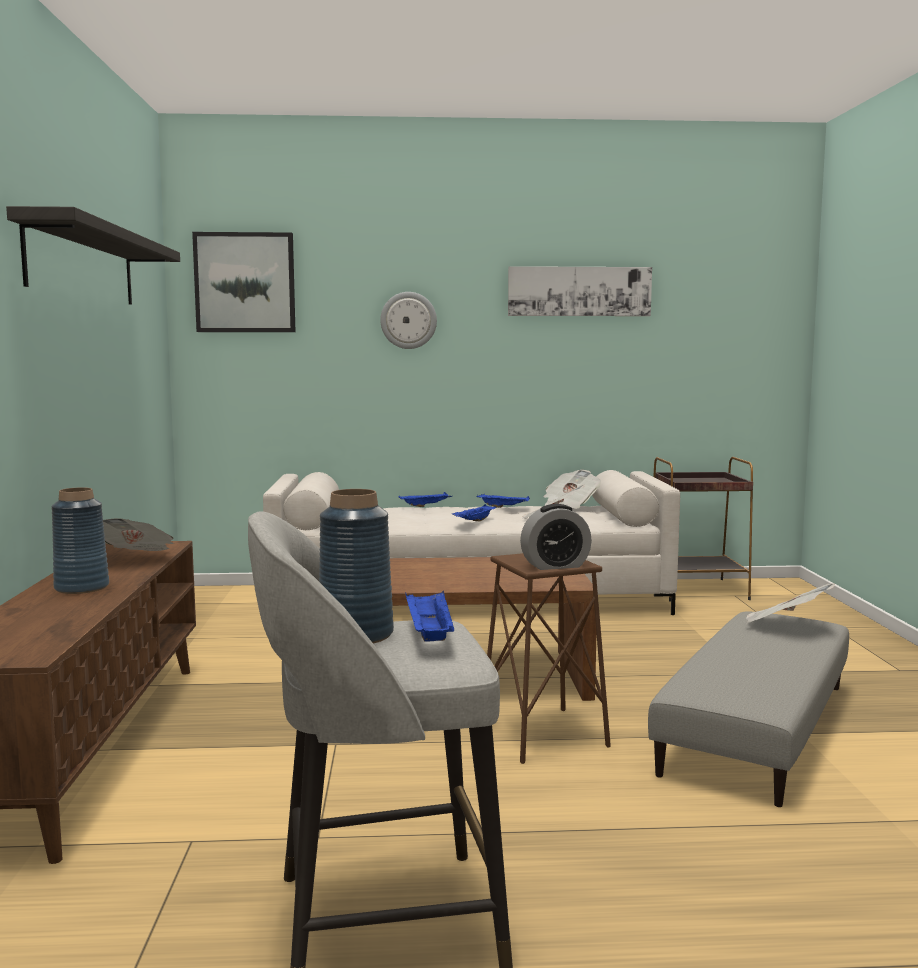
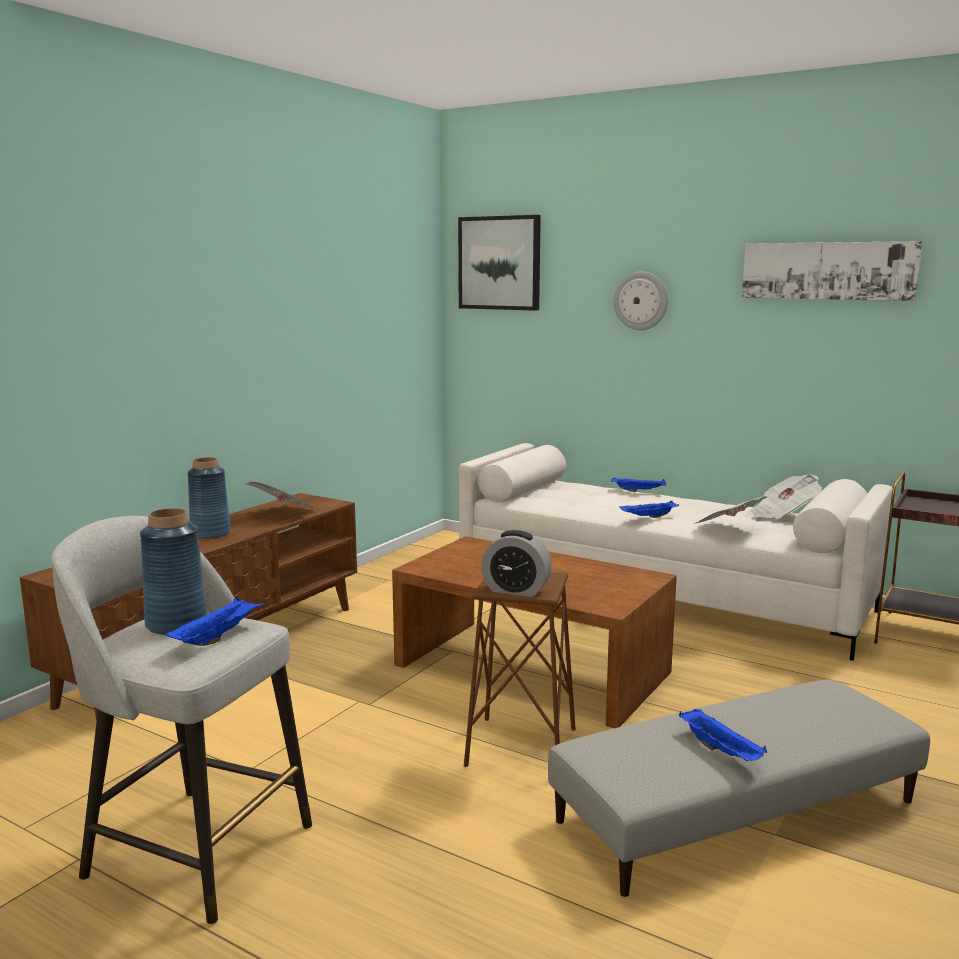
camera: 35 degrees right, 5 degrees up
(83, 265) = (294, 268): shelf -> none
(504, 507) = (712, 504): blue tray -> blue tray (721, 751)
(784, 626) = (834, 709): newspaper -> none

